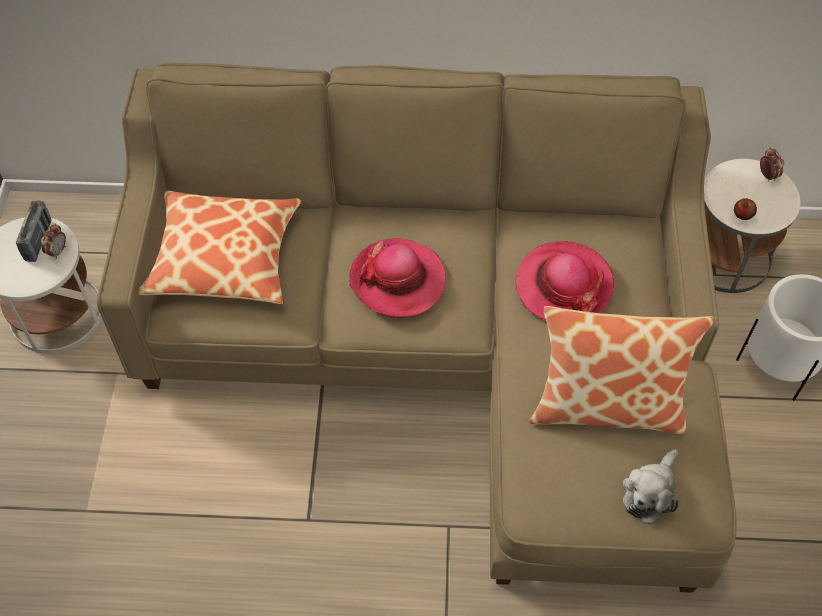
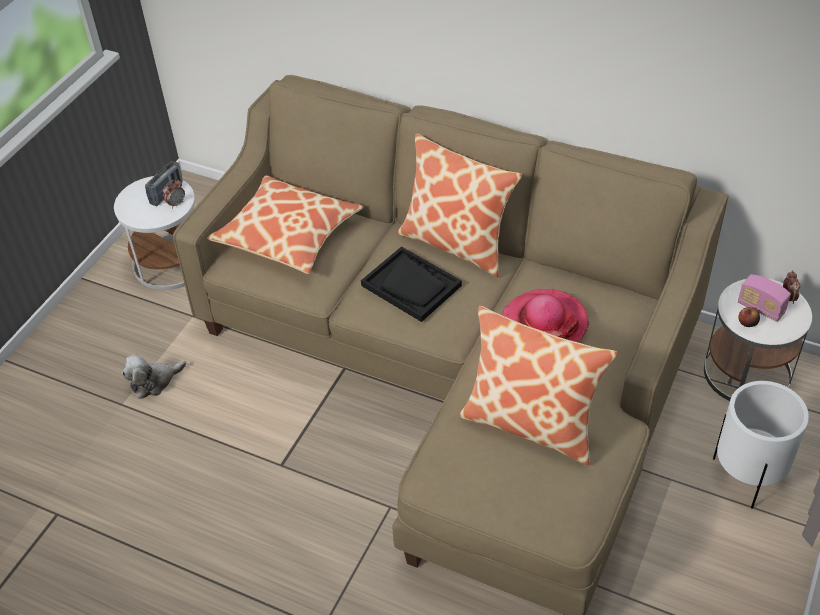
camera: 25 degrees right, 10 degrees down
(398, 280) = (411, 286): hat -> black tray
(420, 212) = (457, 243): none -> pillow
(649, 492) = (532, 499): plush toy -> plush toy (154, 382)
(747, 195) = (760, 308): none -> radio

